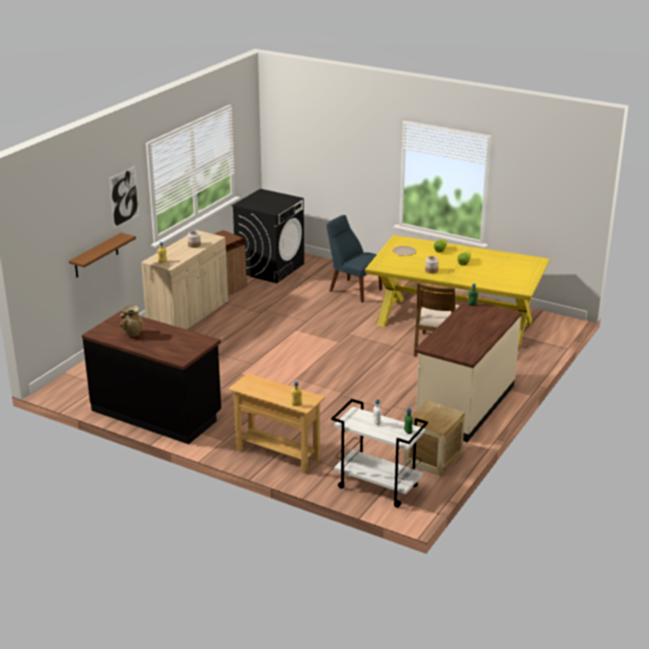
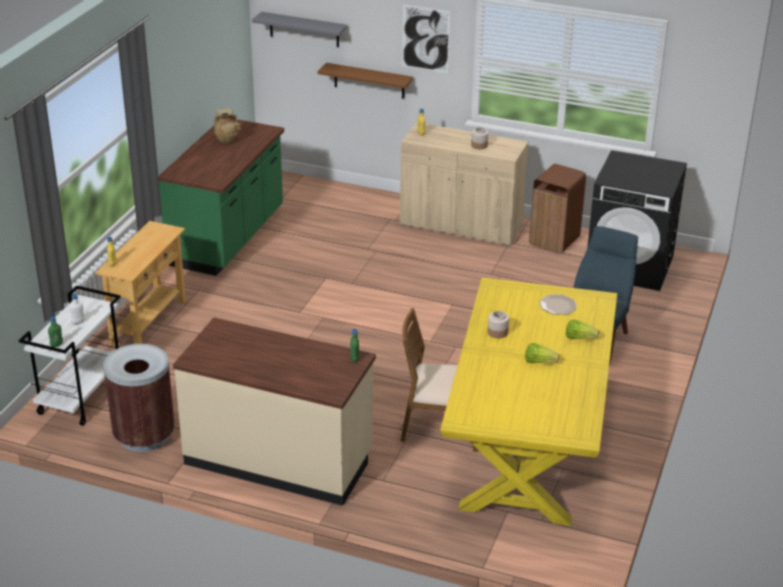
camera: 80 degrees right, 5 degrees up
(51, 242) = (304, 29): none -> grey shelf
(157, 413) = (228, 238): black counter -> green counter
(433, 458) = (144, 436): crate -> brown trash can

